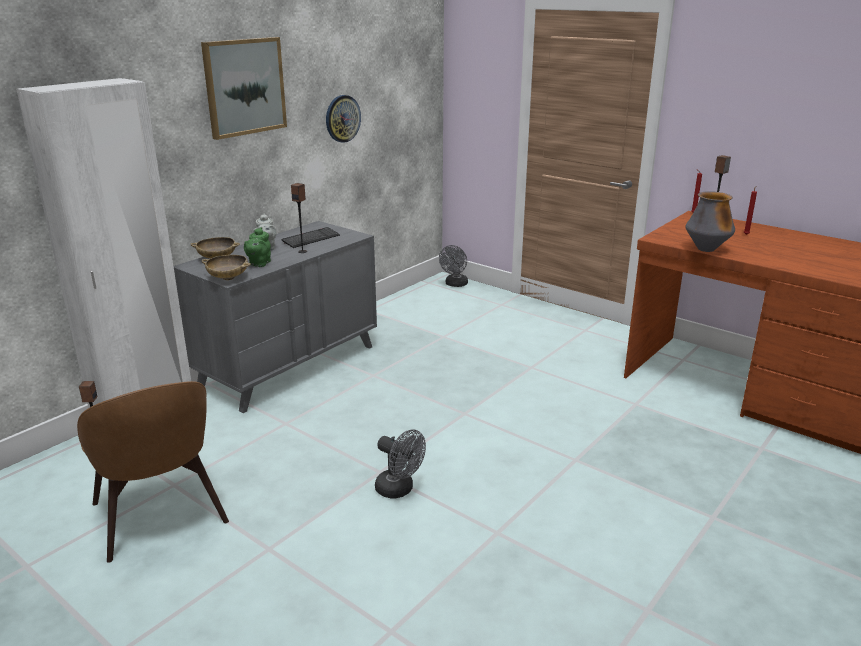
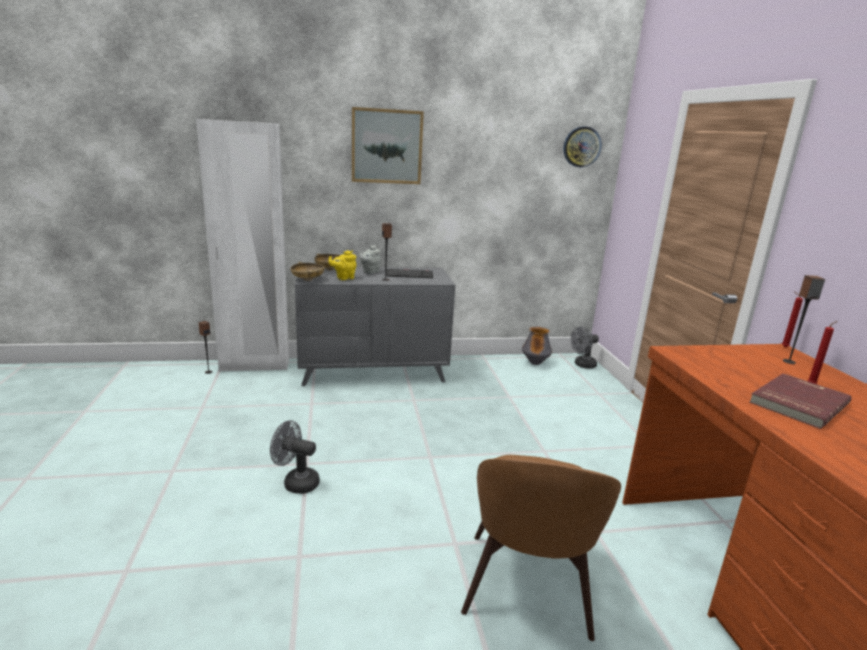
camera: 40 degrees right, 5 degrees down
(160, 516) = (167, 420): brown chair -> brown chair (527, 588)
(259, 263) = (344, 278): green teapot -> yellow teapot
(342, 118) = (484, 189): wall clock -> wall clock (581, 147)
(399, 490) = (296, 482): grey fan -> grey fan turned 120 degrees clockwise
(706, 249) = (712, 378): vase -> vase (535, 363)
(760, 248) = (796, 402): none -> red book

